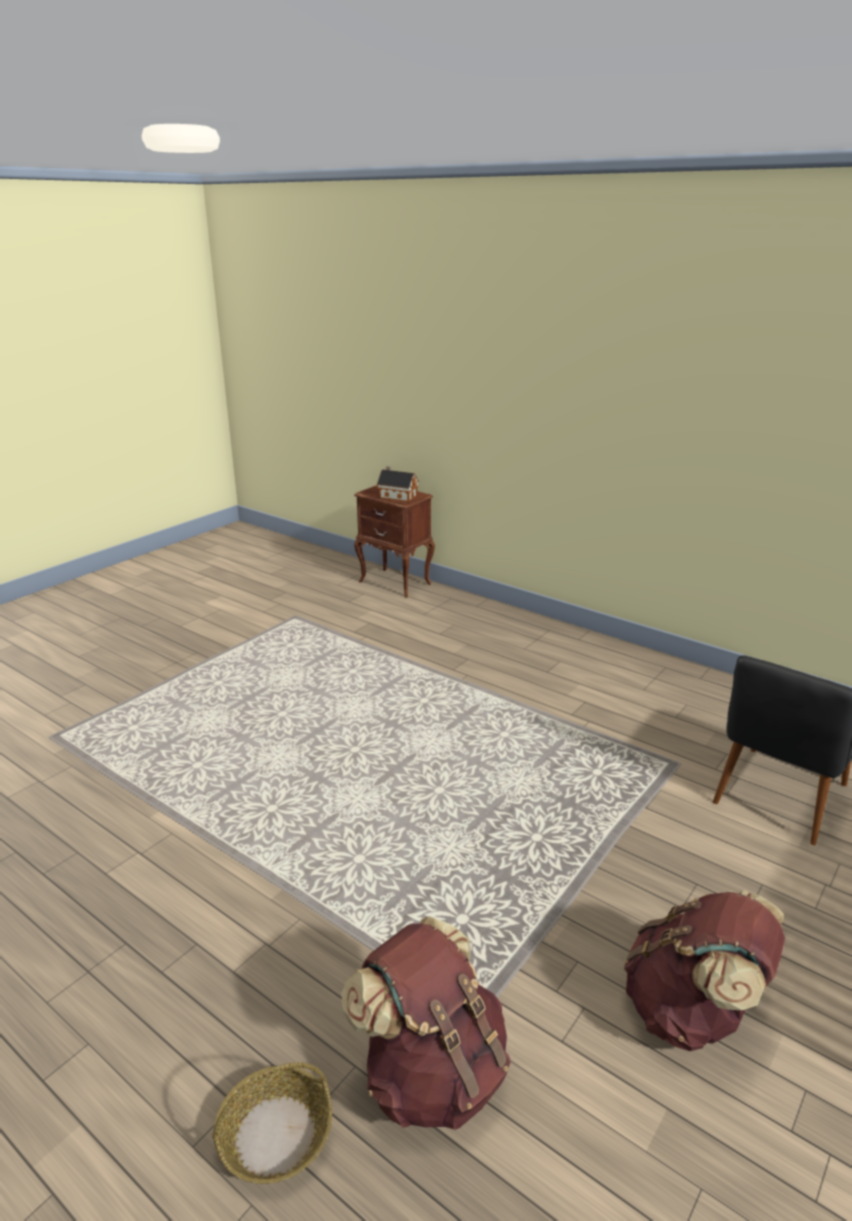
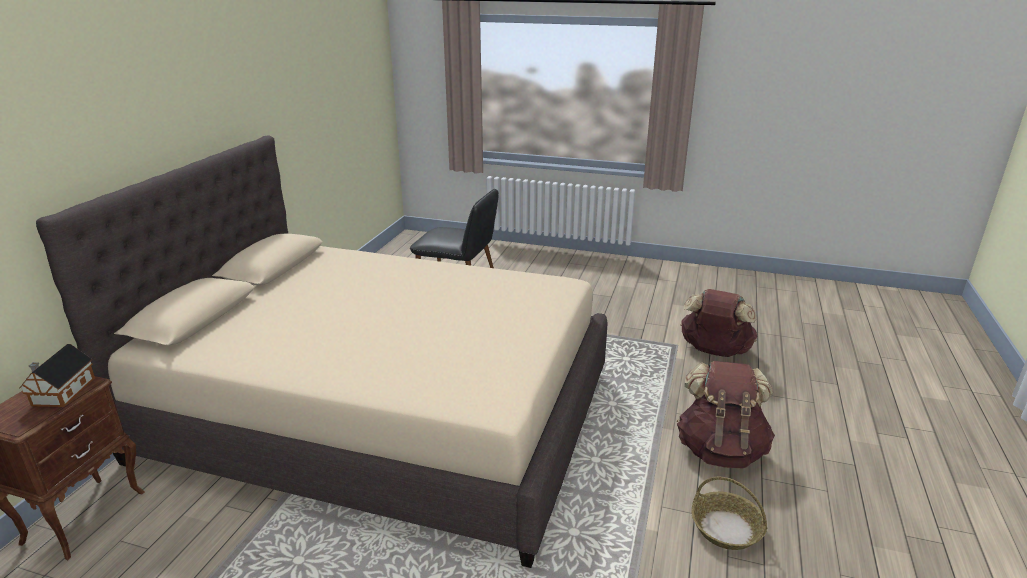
camera: 110 degrees left, 0 degrees up
(274, 1136) = (783, 382): basket -> basket (727, 528)
(441, 691) = (381, 415): none -> beige bed
(691, 1012) = (624, 301): brown backpack -> brown backpack (720, 450)

